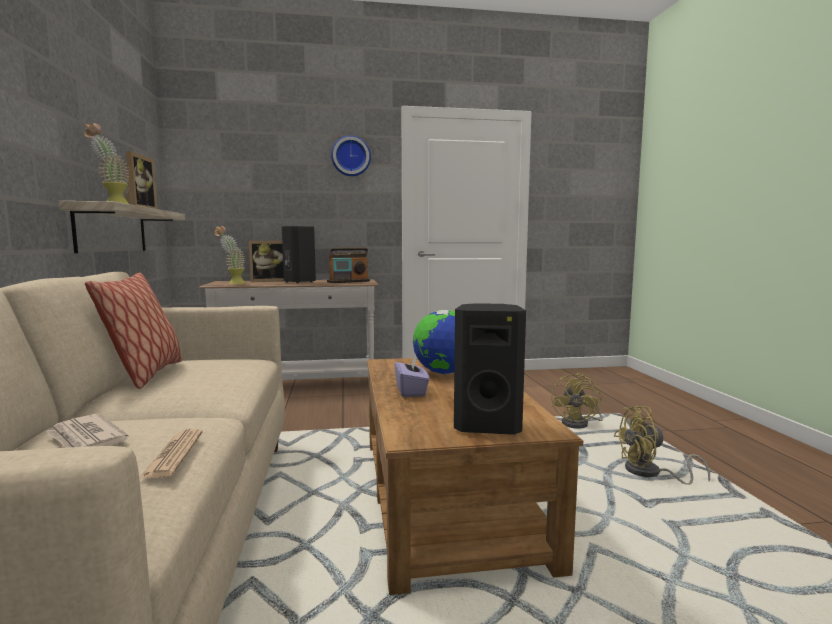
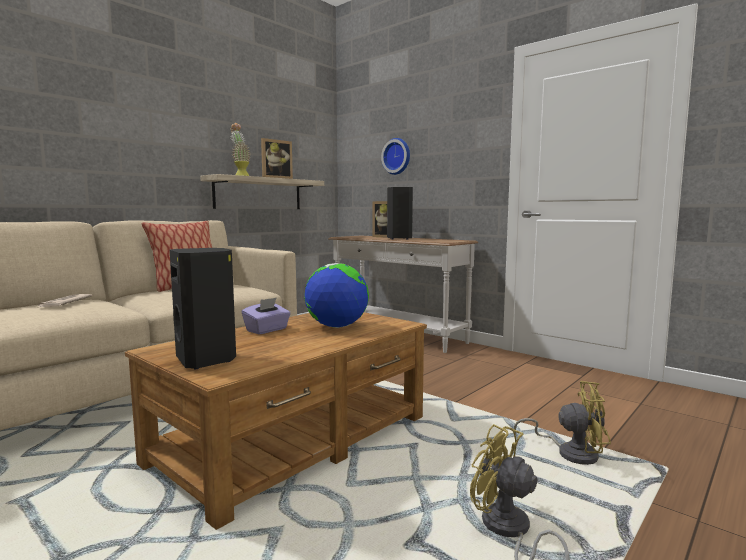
camera: 50 degrees right, 0 degrees up
(174, 454) = (50, 316): newspaper -> none
(232, 283) = (353, 237): potted plant -> none
(348, 281) = (435, 240): radio -> none
(351, 156) = (463, 114): wall clock -> wall clock (397, 156)
(579, 424) = (570, 453): yellow fan -> yellow fan turned 150 degrees counterclockwise

